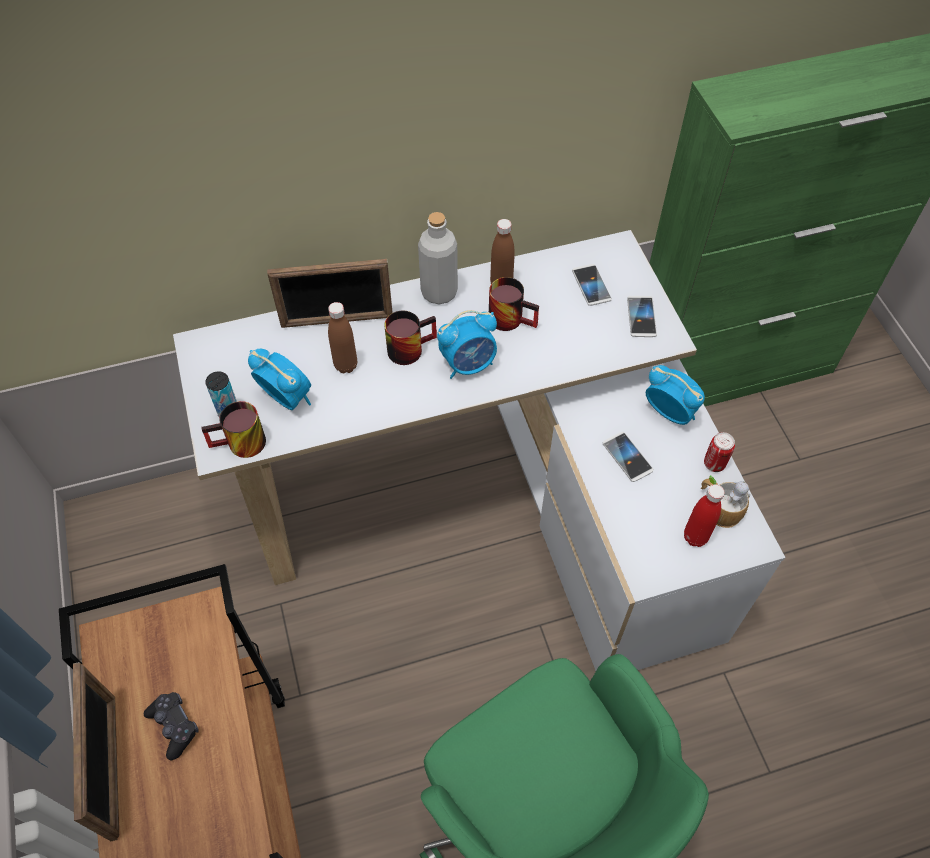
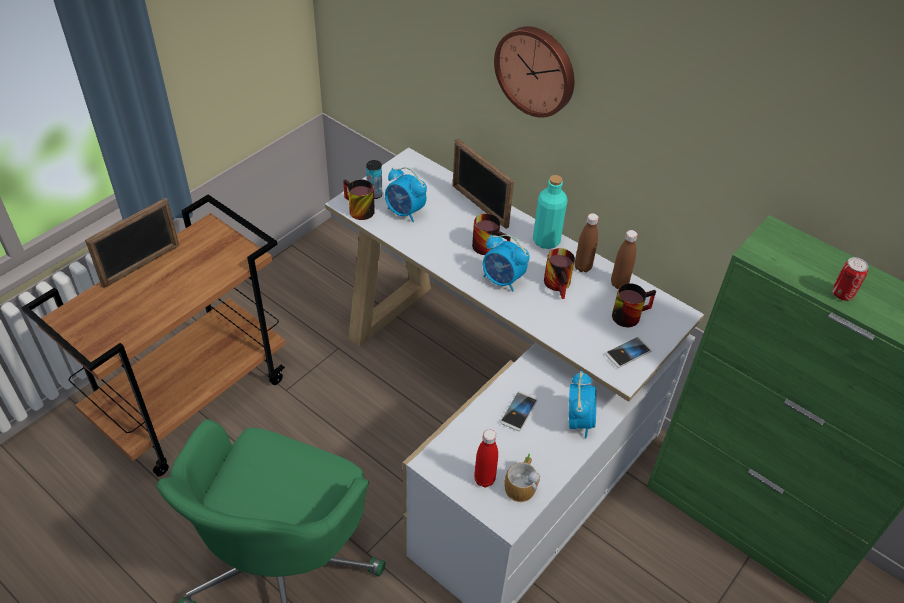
camera: 55 degrees right, 10 degrees down
(174, 726) = (176, 277): black game controller -> none
(286, 398) = (405, 212): alarm clock -> alarm clock turned 120 degrees clockwise
(341, 114) = (536, 70): none -> wall clock
(346, 365) = (450, 225): brown bottle -> brown bottle (619, 284)
(439, 292) = (546, 240): grey bottle -> turquoise bottle
(591, 285) = (629, 313): phone -> mug
(714, 464) = (557, 466): can -> can (842, 294)

